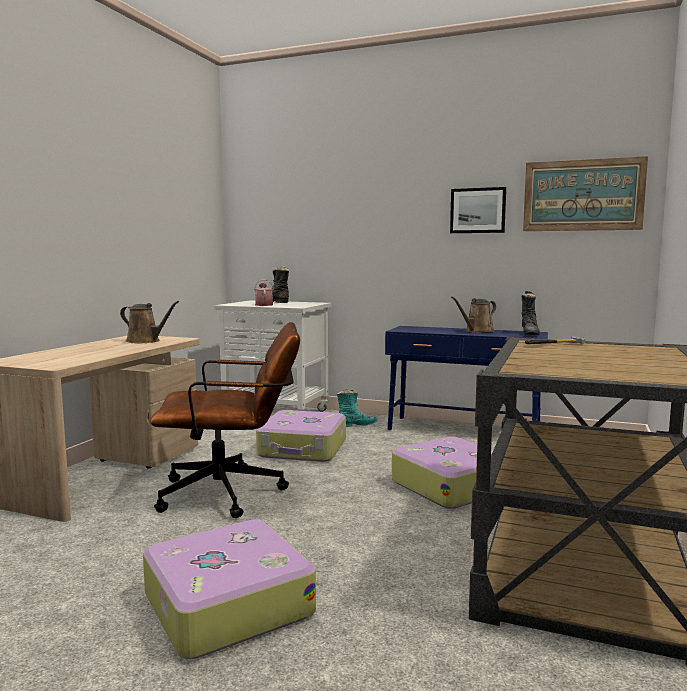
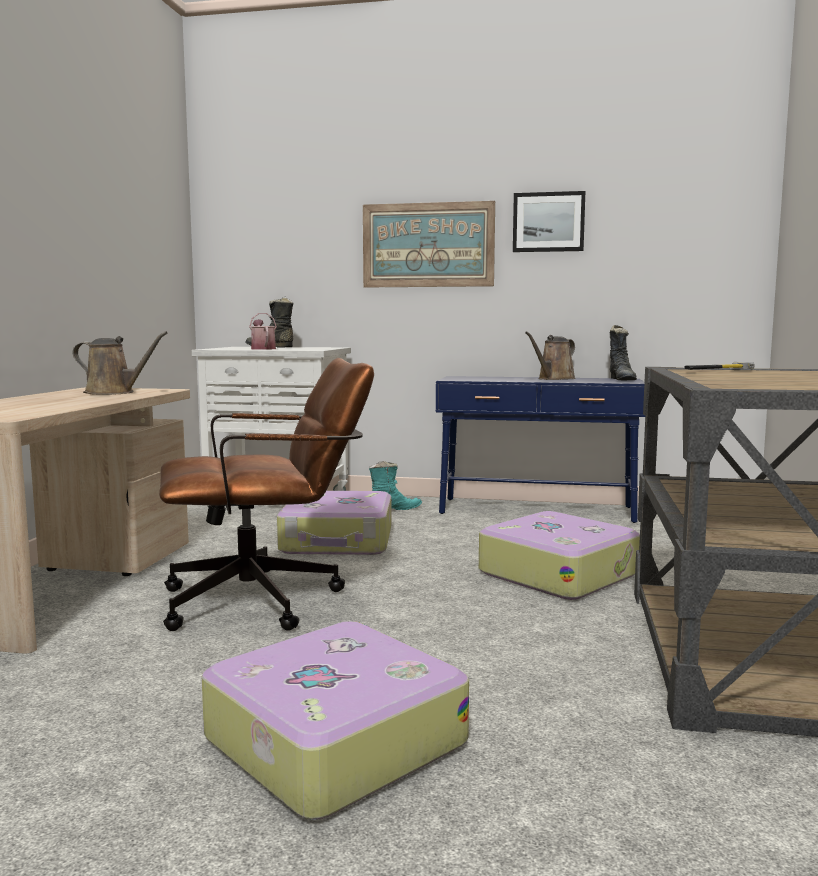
camera: 10 degrees left, 0 degrees up
(582, 195) = (681, 203): picture -> picture (428, 245)

